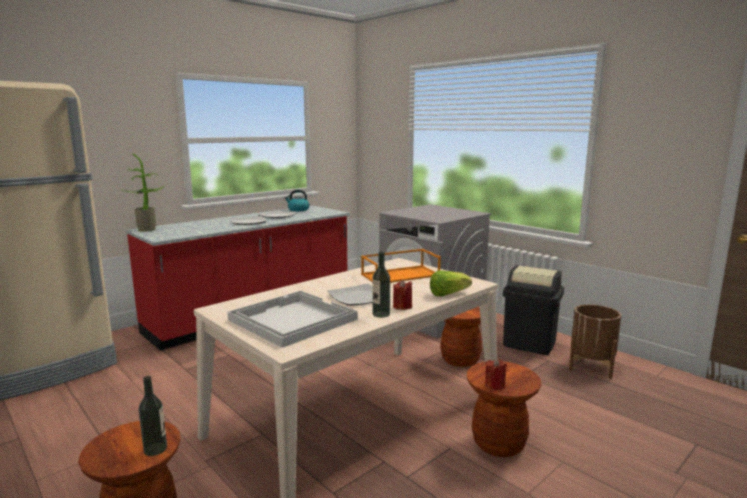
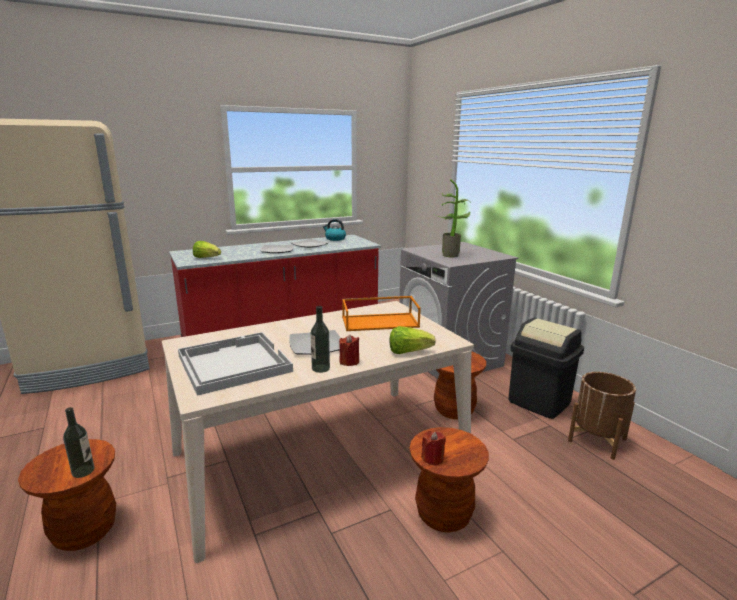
camera: 15 degrees right, 5 degrees up
(148, 229) = (187, 252): potted plant -> potted plant (451, 255)
(178, 233) = (206, 258): none -> lettuce

